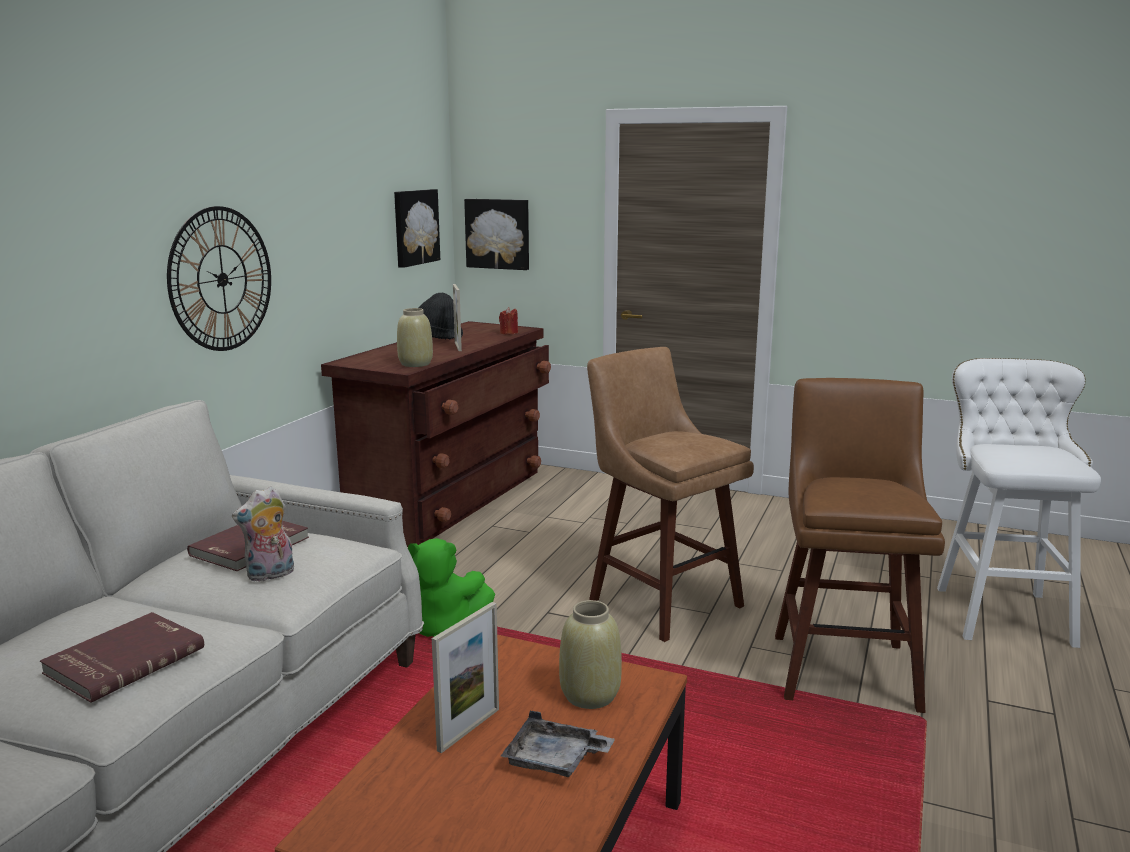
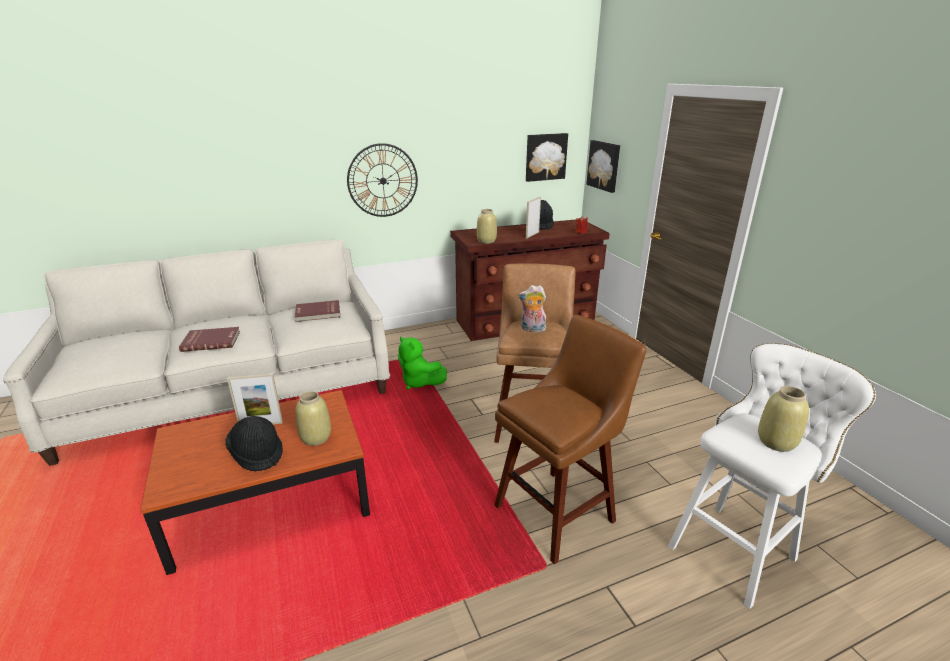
camera: 45 degrees right, 10 degrees up
(270, 575) = (300, 328): plush toy -> plush toy (532, 329)
(555, 760) = (257, 454): grey tray -> black hat
(1039, 453) = (777, 442): none -> beige vase

